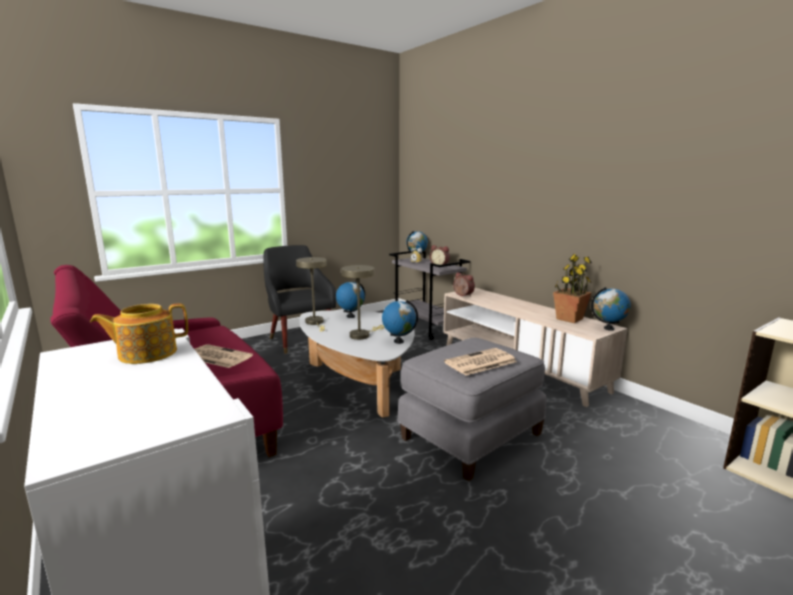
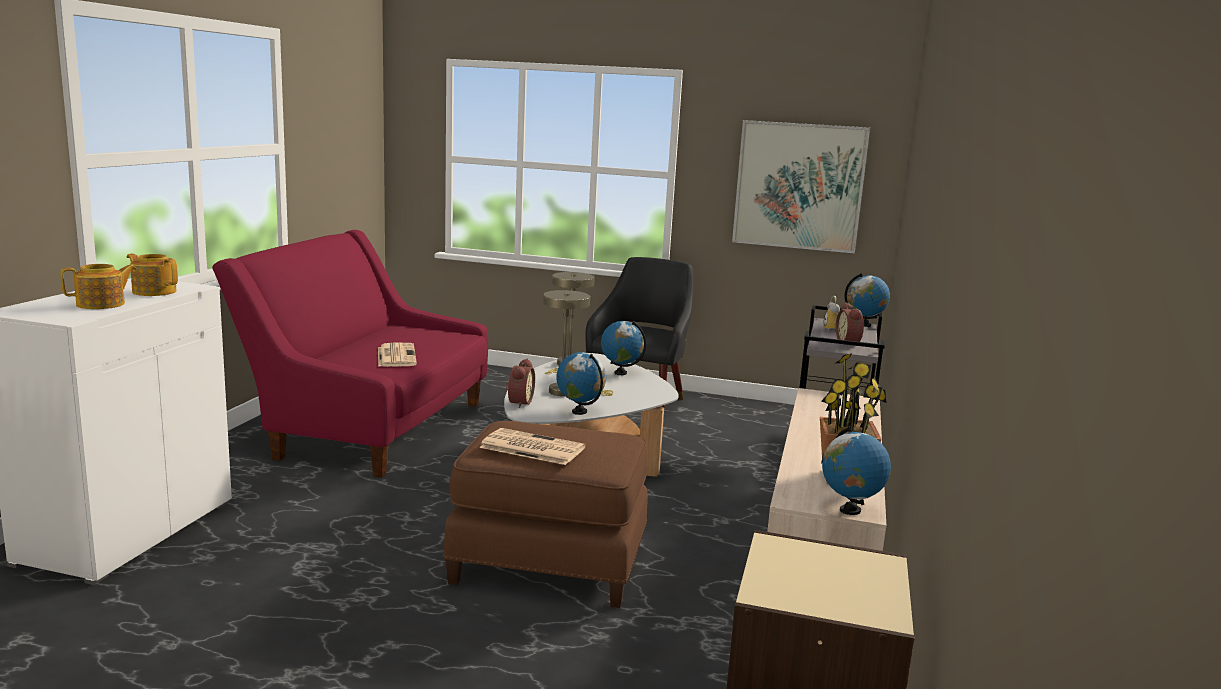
camera: 50 degrees right, 0 degrees up
(160, 385) = (102, 304): none -> teapot
(353, 189) = (799, 186): none -> picture
(462, 295) = (813, 398): alarm clock -> alarm clock (518, 402)
(470, 435) = (550, 561): grey ottoman -> brown ottoman

